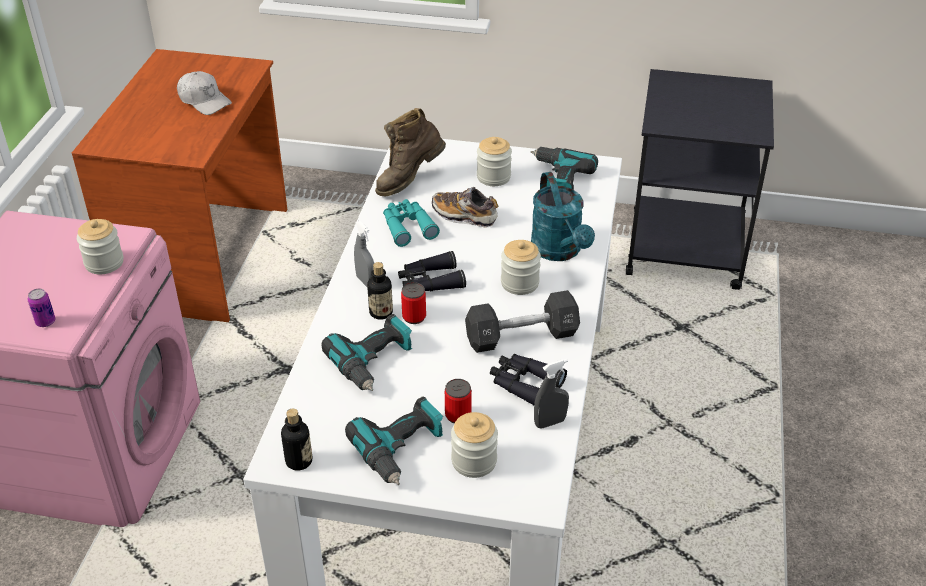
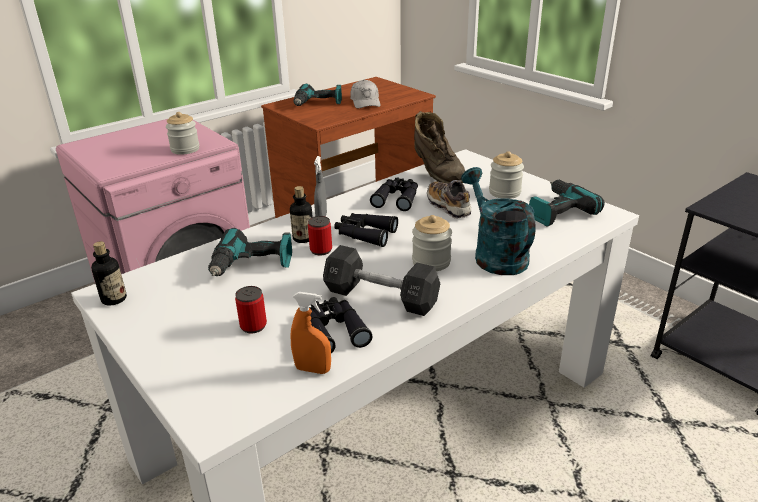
camera: 40 degrees right, 10 degrees down
(45, 322) = (113, 164): can -> none
(402, 449) = (181, 327): power drill -> power drill (318, 103)
(408, 227) = (397, 199): turquoise binoculars -> black binoculars
(409, 180) = (436, 175): brown boot -> brown boot turned 120 degrees counterclockwise
(474, 461) = (214, 364): jar -> none
(550, 422) = (312, 369): grey spray bottle -> orange spray bottle
(559, 251) = (495, 255): turquoise watering can -> turquoise watering can turned 135 degrees clockwise

